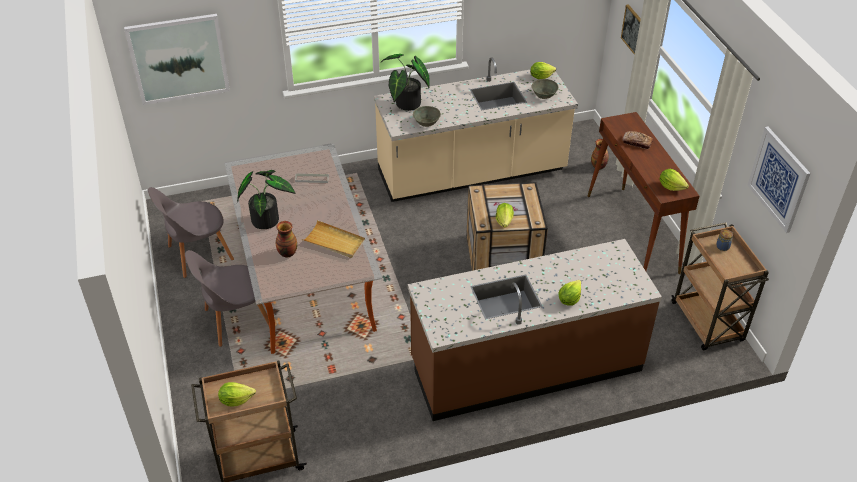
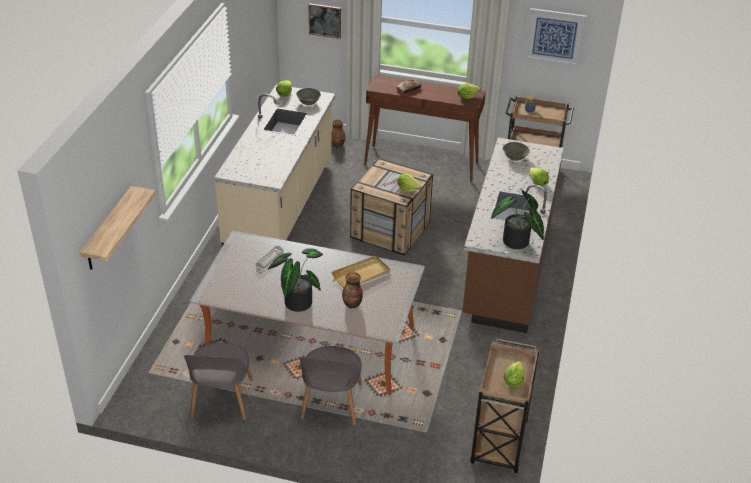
camera: 60 degrees left, 5 degrees down
(178, 59) = (108, 230): picture -> shelf
(405, 105) = (246, 166): potted plant -> potted plant (516, 243)
(427, 123) = (282, 165): grey bowl -> grey bowl (515, 157)

